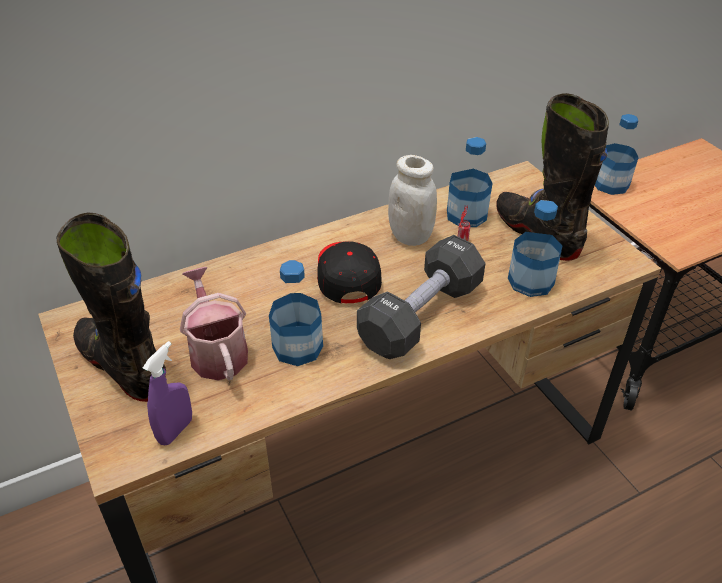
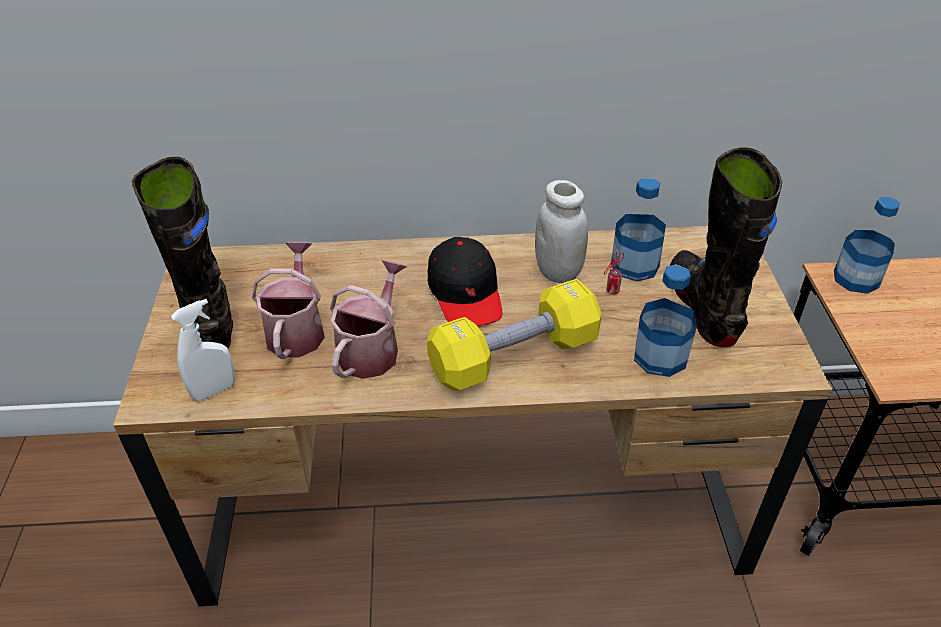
camera: 25 degrees right, 0 degrees up
(175, 430) = (214, 391): purple spray bottle -> white spray bottle
(297, 347) = (372, 349): bottle -> watering can
(346, 275) = (466, 293): black cap -> black cap turned 150 degrees clockwise
(421, 315) = (514, 356): black dumbbell -> yellow dumbbell

